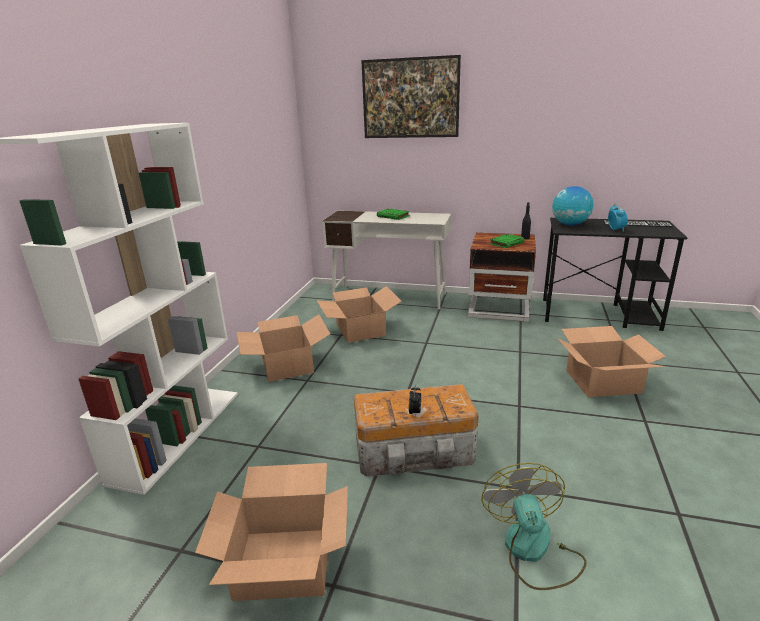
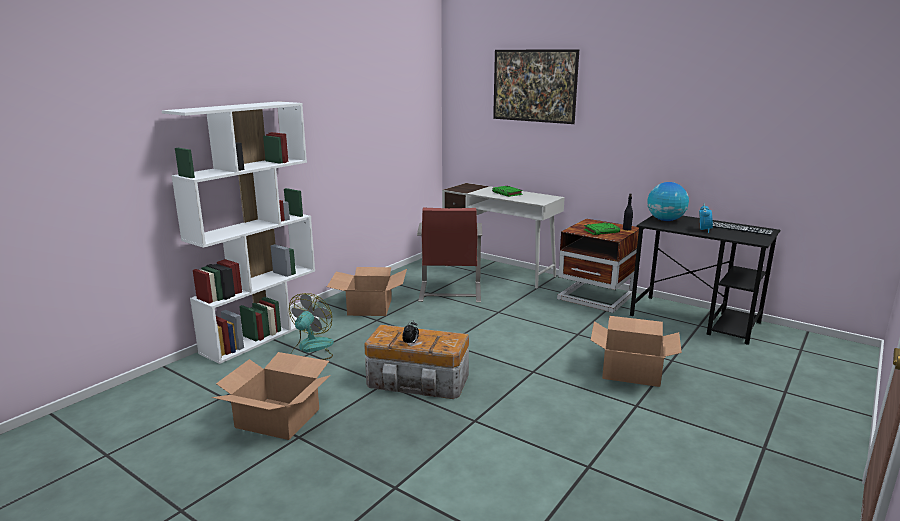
camera: 20 degrees right, 5 degrees down
(360, 330) = (449, 292): cardboard box -> red chair
(533, 551) = (447, 456): fan -> fan (311, 349)

